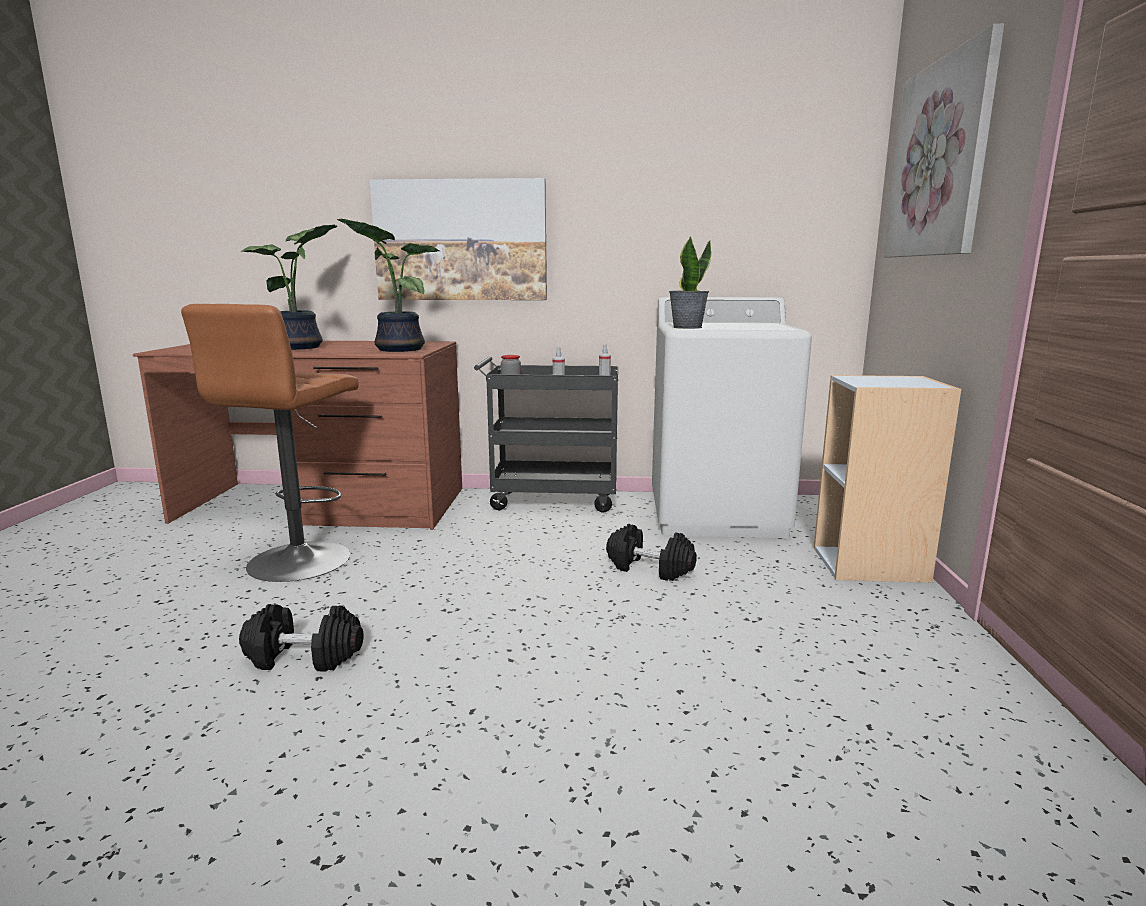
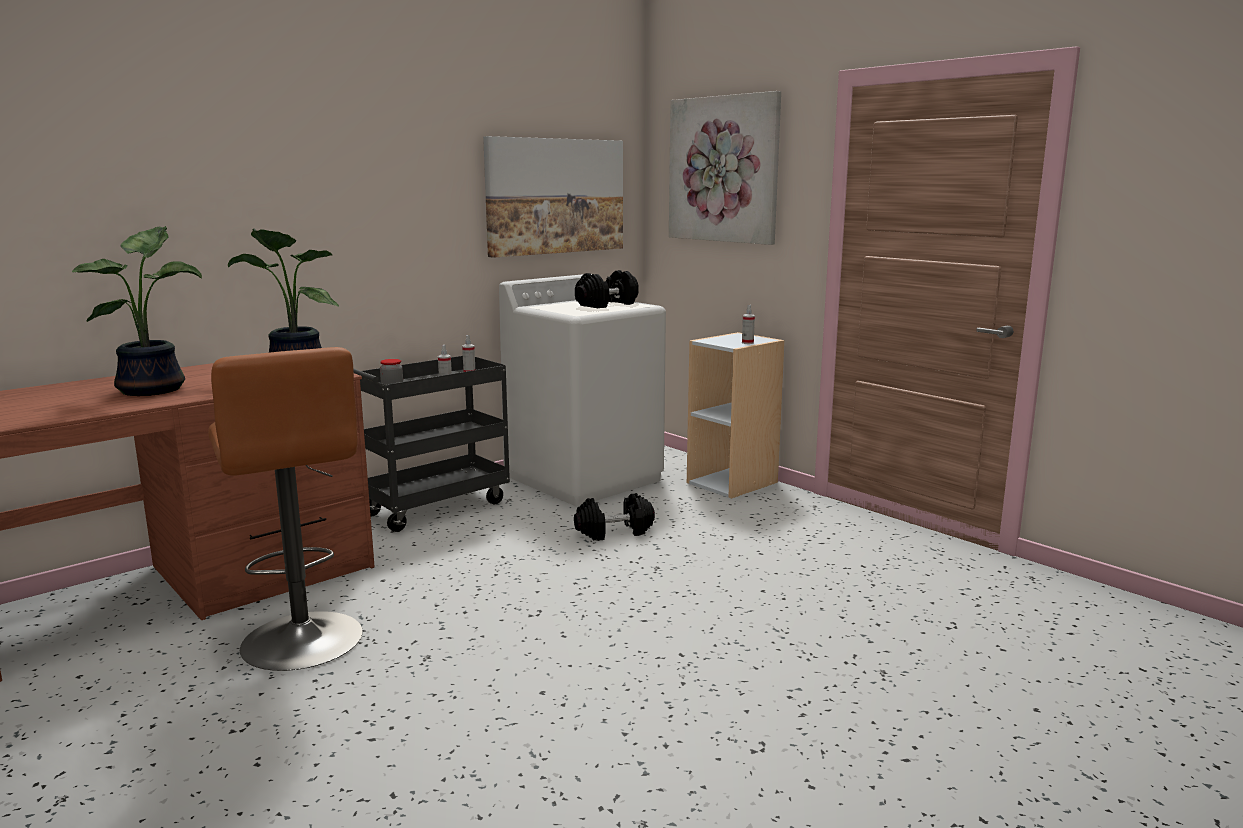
camera: 45 degrees left, 0 degrees up
(303, 658) = (499, 689): black dumbbell -> black dumbbell (607, 304)
(461, 241) = (294, 235): picture -> picture (555, 196)
(687, 327) = (573, 313): potted plant -> none
(895, 385) = (747, 343): none -> spray bottle

